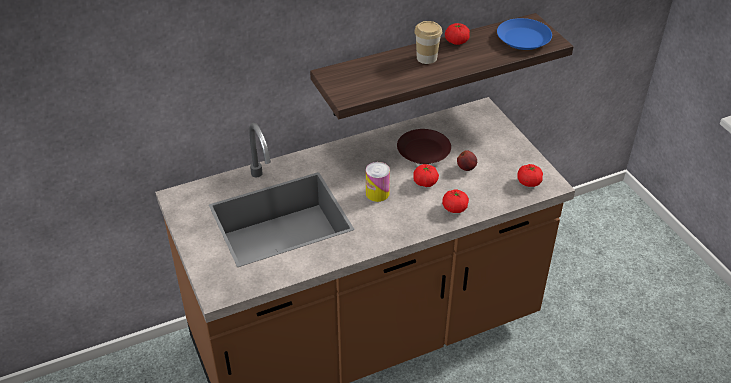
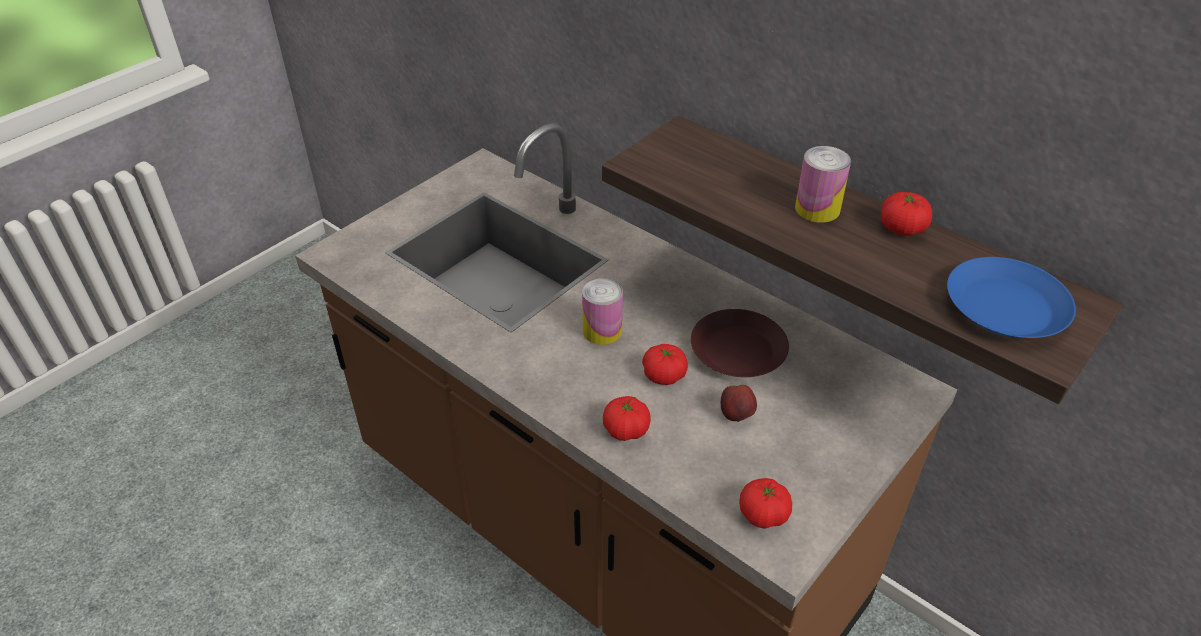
camera: 65 degrees right, 0 degrees up
(426, 58) = (817, 209): cup -> can

